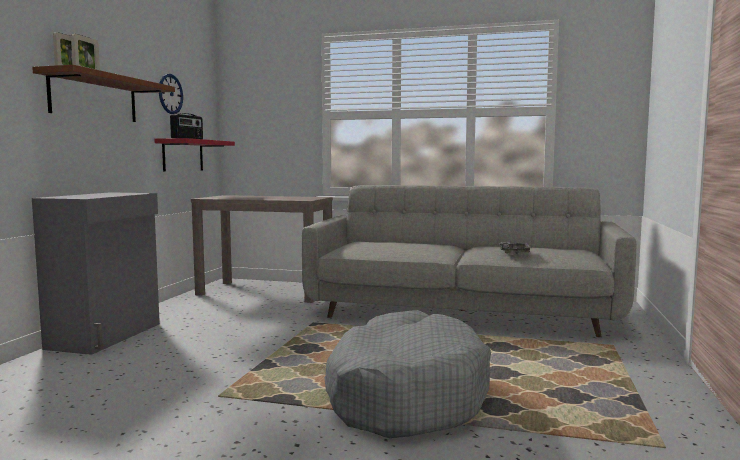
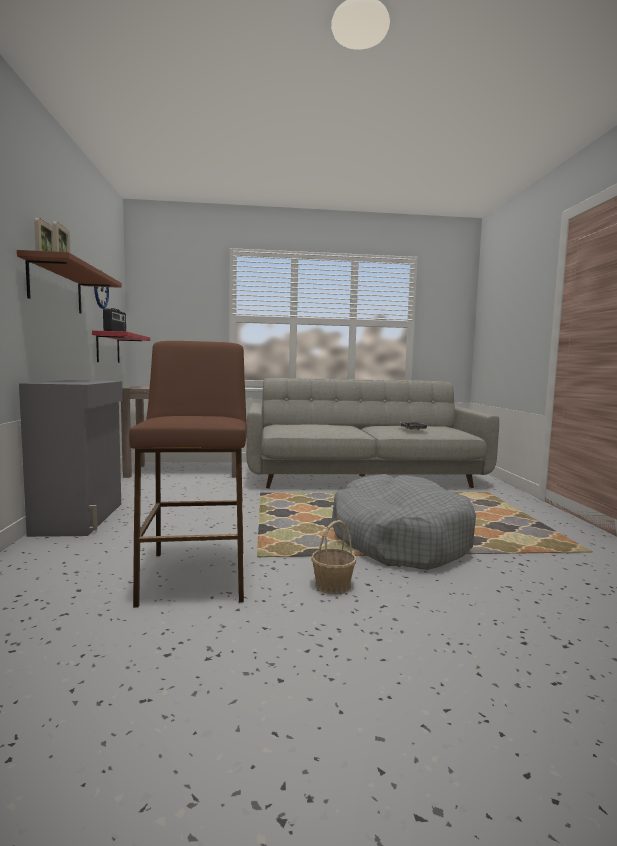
camera: 20 degrees left, 0 degrees up
(135, 408) = (195, 575): none -> brown stool
(256, 439) = (332, 585): none -> basket

